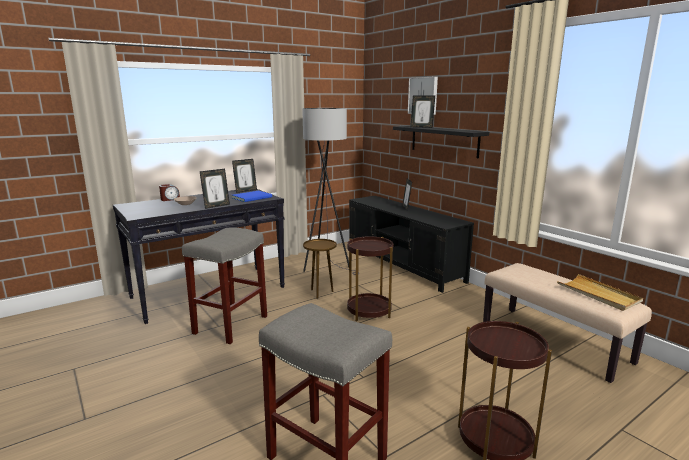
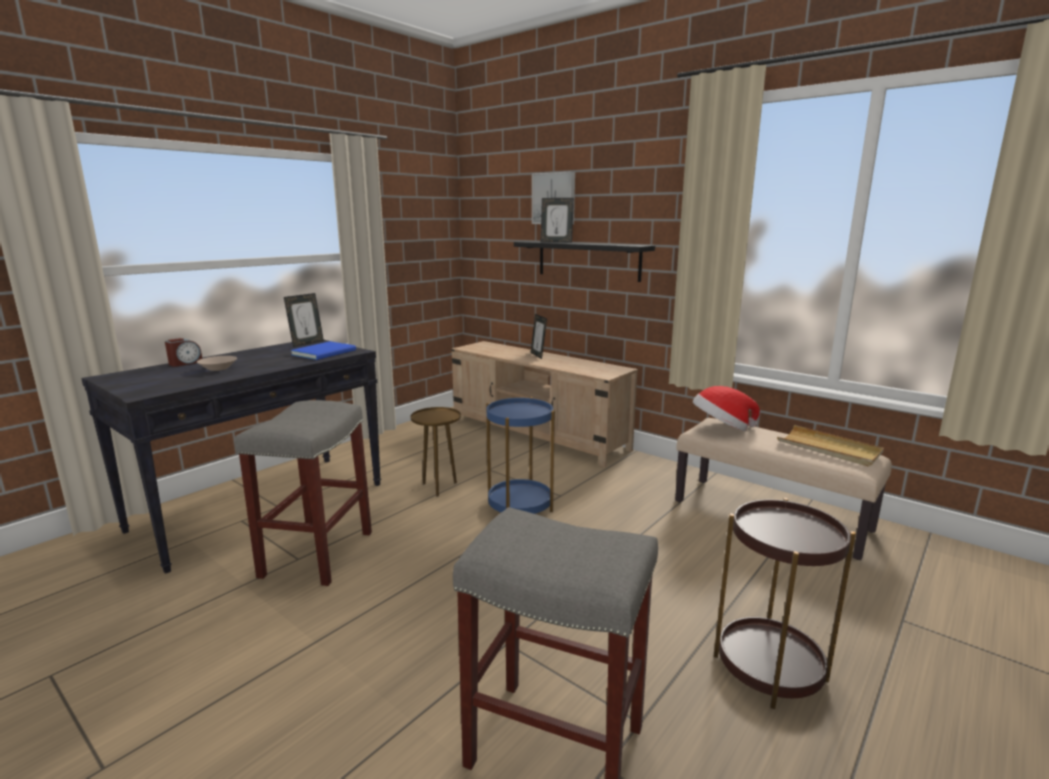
camera: 15 degrees left, 0 degrees up
(216, 206) = (274, 368): picture frame -> none
(327, 265) = (432, 445): grey floor lamp -> none
(369, 311) = (520, 506): brown side table -> blue side table
(403, 265) = (537, 435): black tv stand -> beige tv stand
(520, 271) = (721, 428): none -> hat

